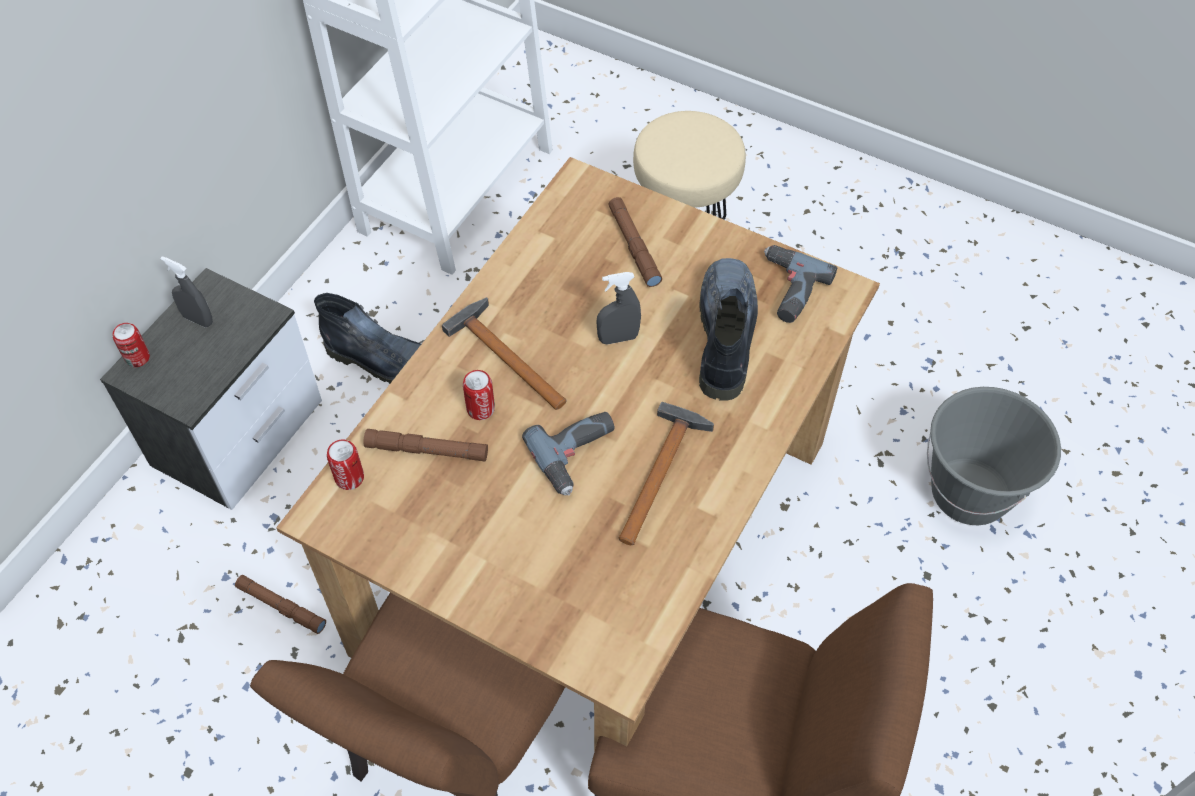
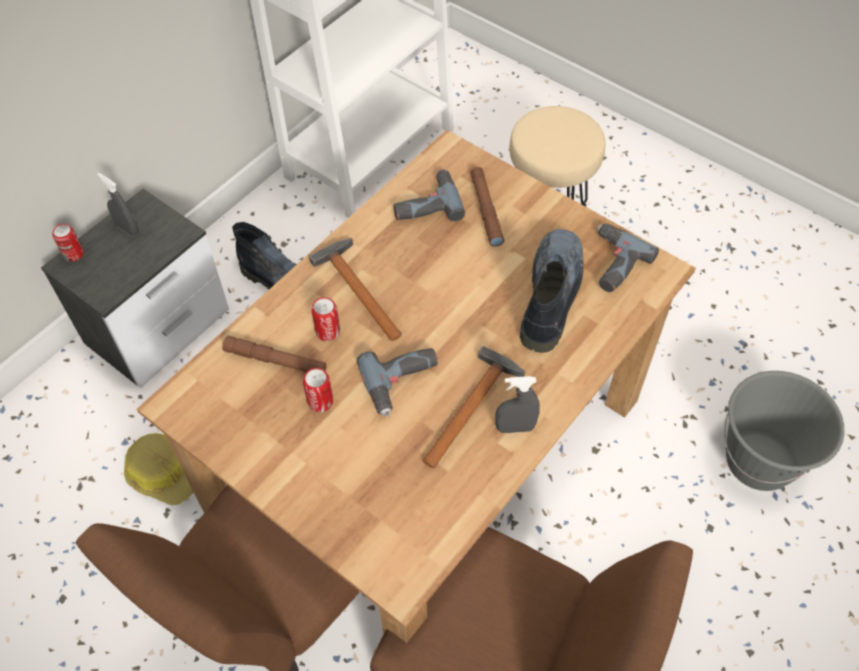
camera: 10 degrees right, 0 degrees up
(281, 607) = (164, 473): brown flashlight -> hard hat
(349, 478) = (206, 375): can -> can (320, 401)
(562, 246) = (425, 203): none -> power drill
(618, 338) = (457, 286): grey spray bottle -> grey spray bottle (515, 428)

